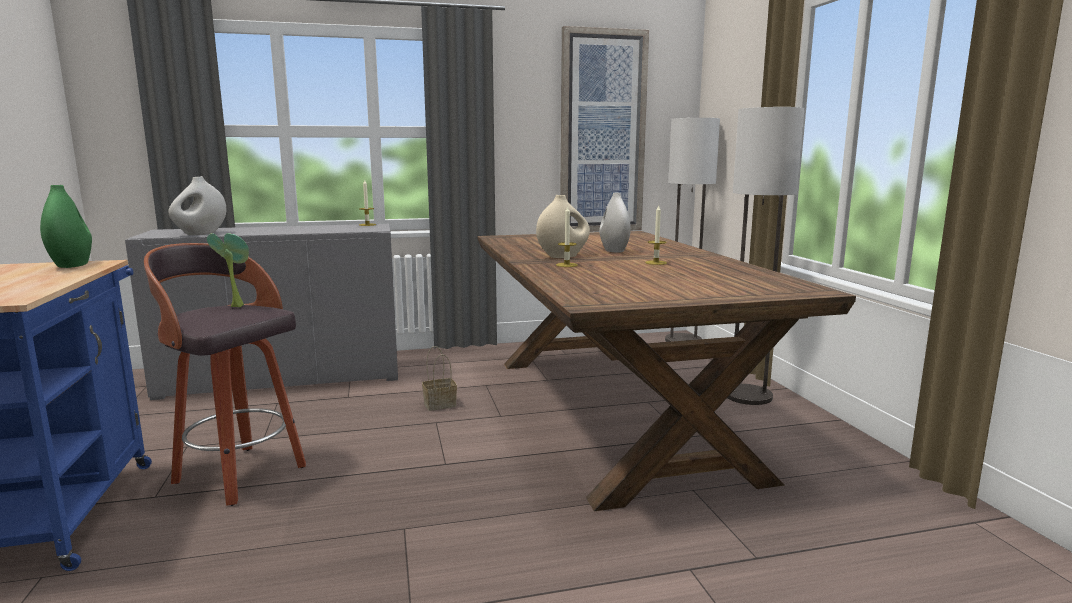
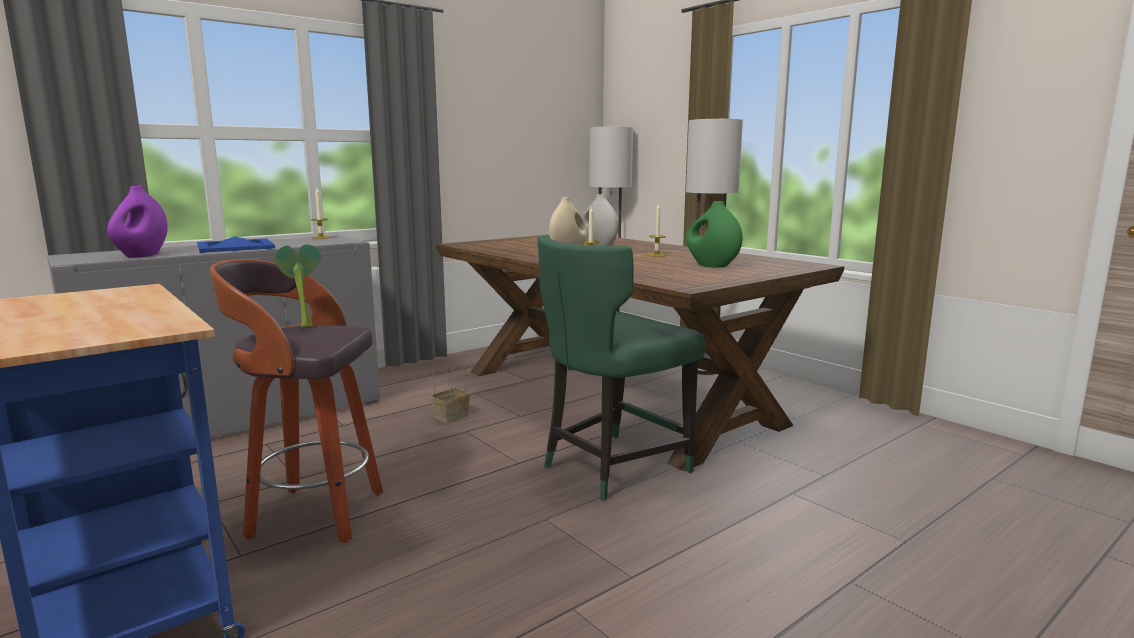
camera: 25 degrees left, 0 degrees up
(72, 265) = (107, 293): green vase -> green vase (711, 266)
(201, 234) = (142, 255): white vase -> purple vase
(282, 230) = (236, 246): none -> blue tray
(524, 489) = (611, 467): none -> green chair
(602, 133) = (527, 139): picture -> none

